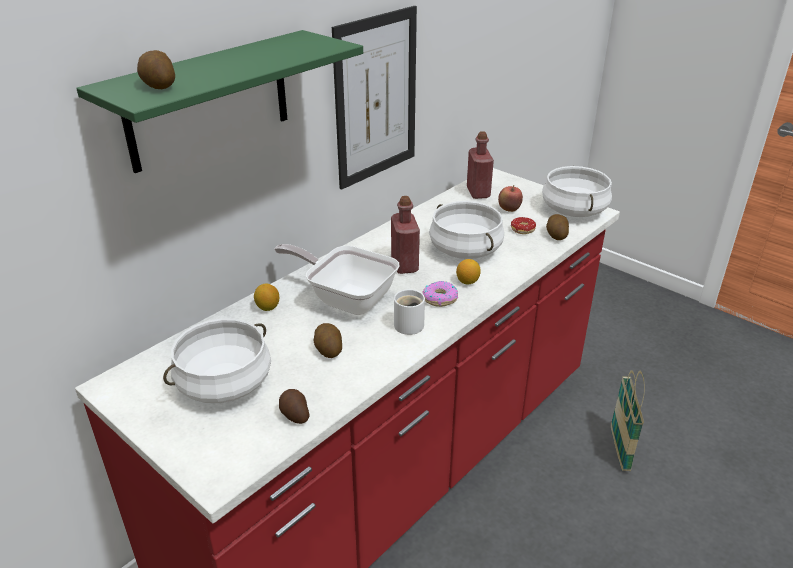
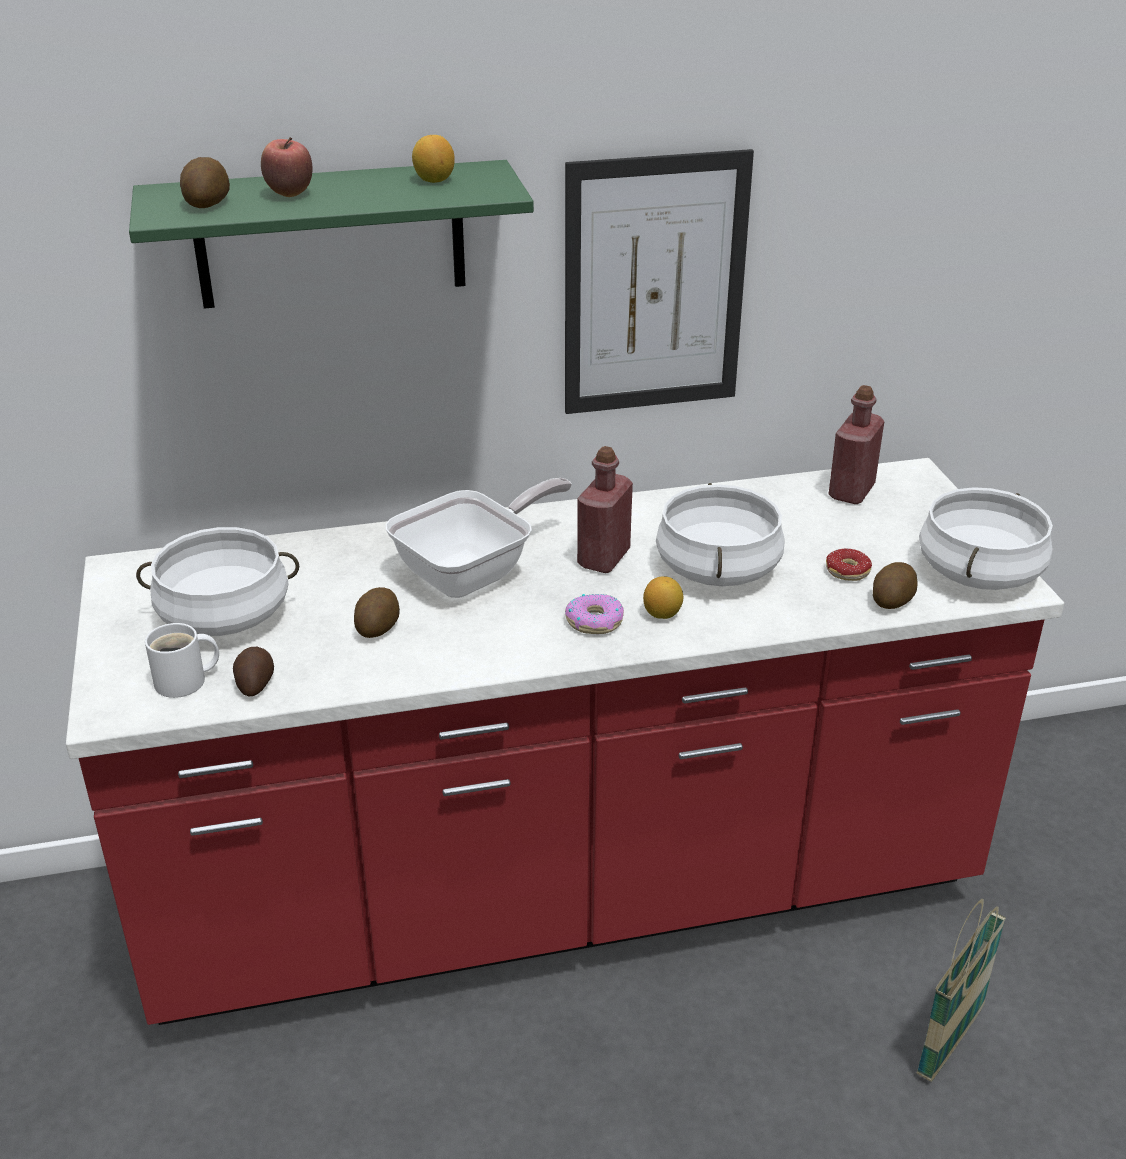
camera: 35 degrees right, 0 degrees up
(267, 307) = (369, 547): lemon -> lemon (434, 180)
(346, 298) = (474, 572): frying pan -> frying pan turned 75 degrees clockwise
(411, 324) = (515, 639): white mug -> white mug (185, 682)
(509, 210) = (866, 535): apple -> apple (289, 195)

